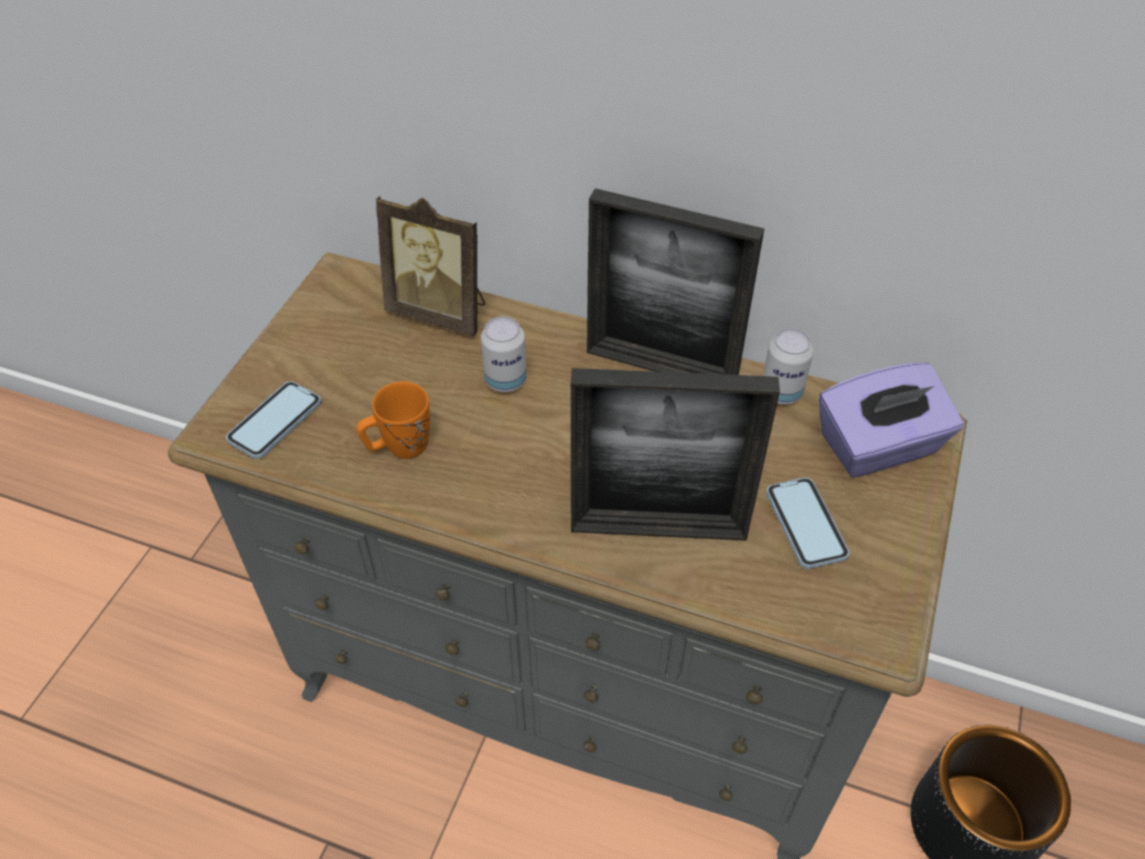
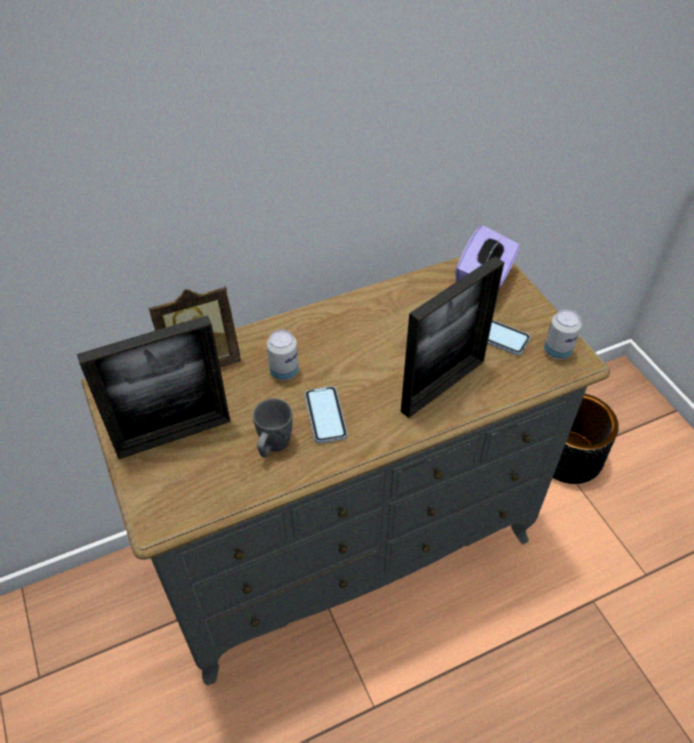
camera: 45 degrees left, 0 degrees up
(275, 421) = (185, 487): phone -> phone (325, 416)
(399, 447) = (273, 445): orange mug -> grey mug
(661, 367) = (351, 311): picture frame -> picture frame (174, 435)
(781, 392) = (417, 285): can -> can (557, 351)

